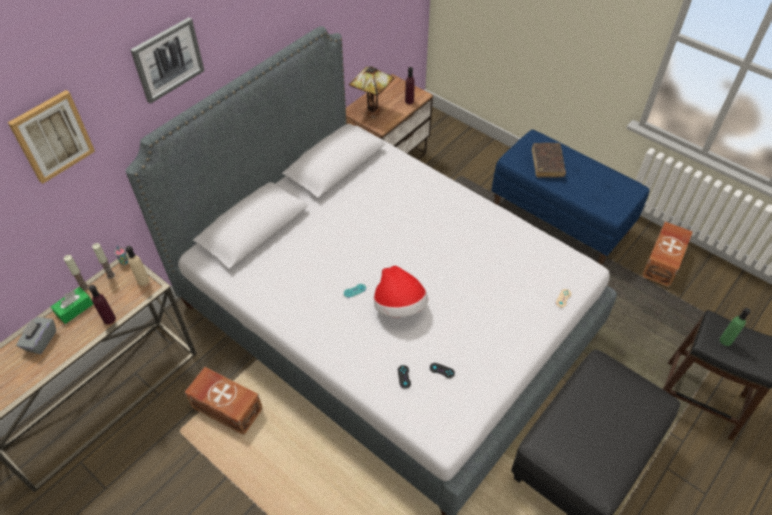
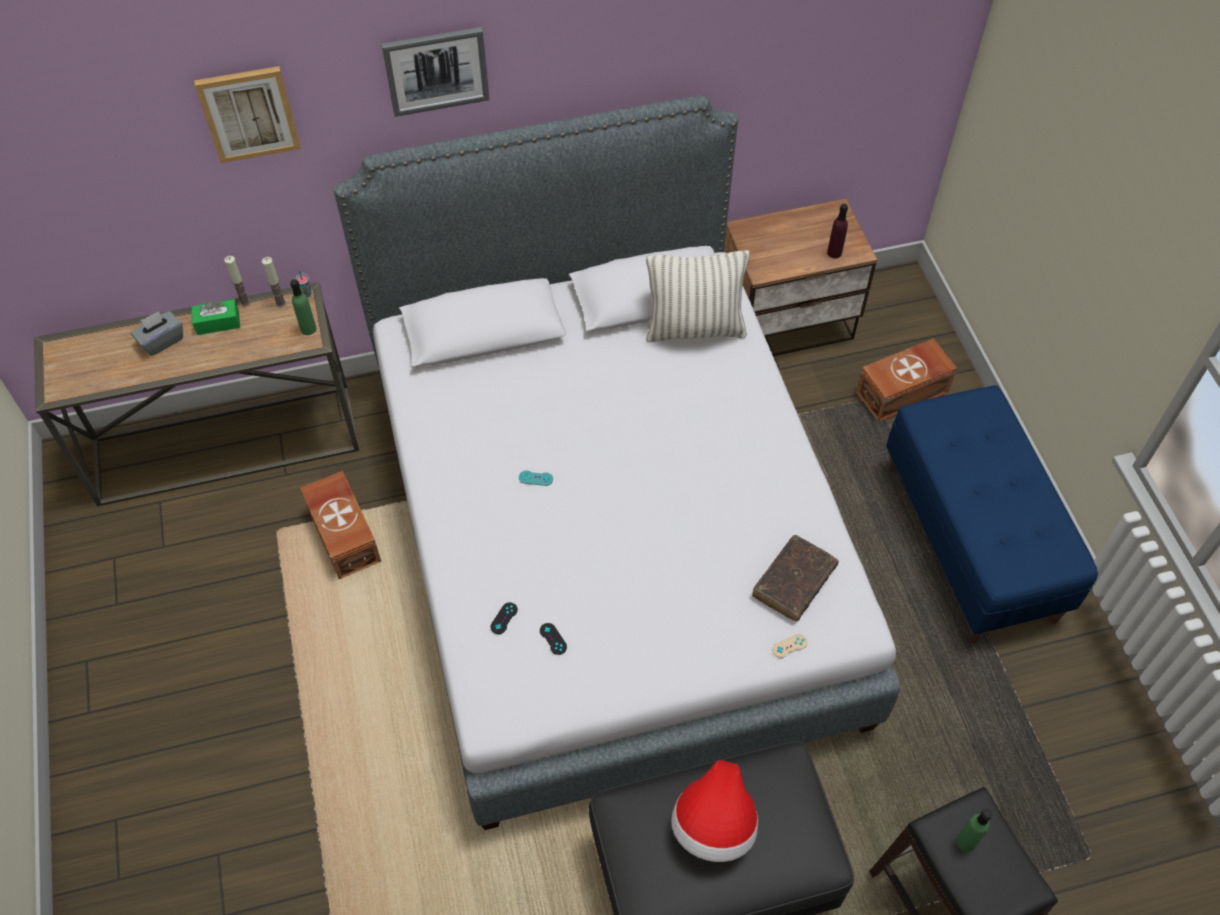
camera: 35 degrees right, 5 degrees up
(109, 319) = (242, 355): purple bottle -> none
(143, 281) = (308, 329): beige bottle -> green bottle
(371, 111) = (767, 242): table lamp -> none
(373, 169) = (694, 328): none -> pillow
(399, 306) = (572, 529): hat -> hat (714, 825)
(547, 164) = (971, 450): brown book -> brown book (794, 582)
(663, 262) = (1073, 697): brown storage box -> brown storage box (903, 393)

